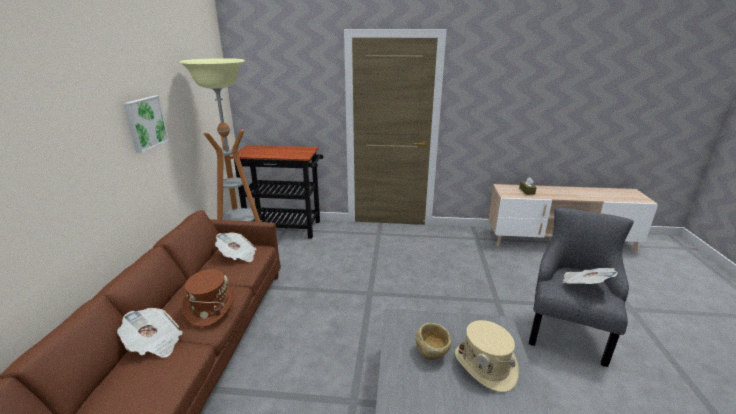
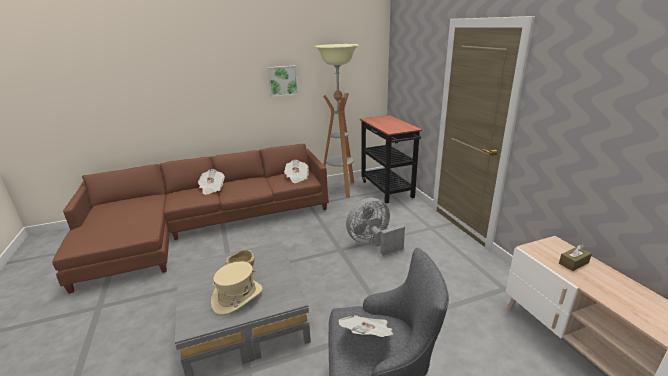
camera: 65 degrees right, 0 degrees up
(210, 307) = (243, 189): brown hat -> none
(375, 270) = (372, 243): none -> grey fan

